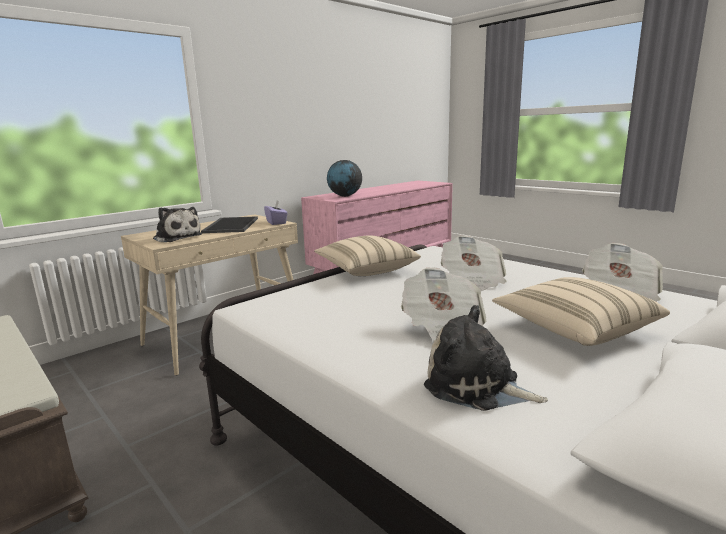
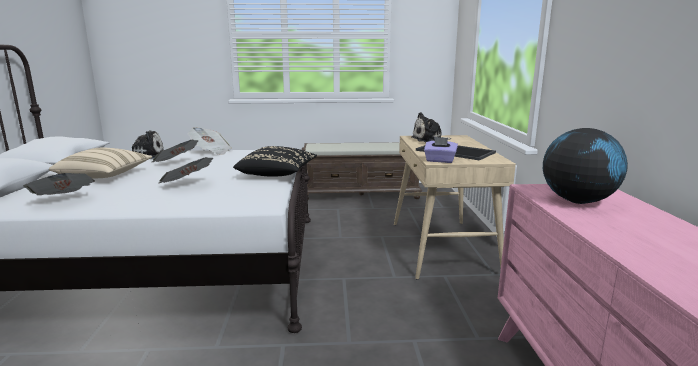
camera: 130 degrees right, 0 degrees up
(339, 349) = (211, 152): none -> newspaper
(366, 269) = (277, 174): beige pillow -> black pillow

